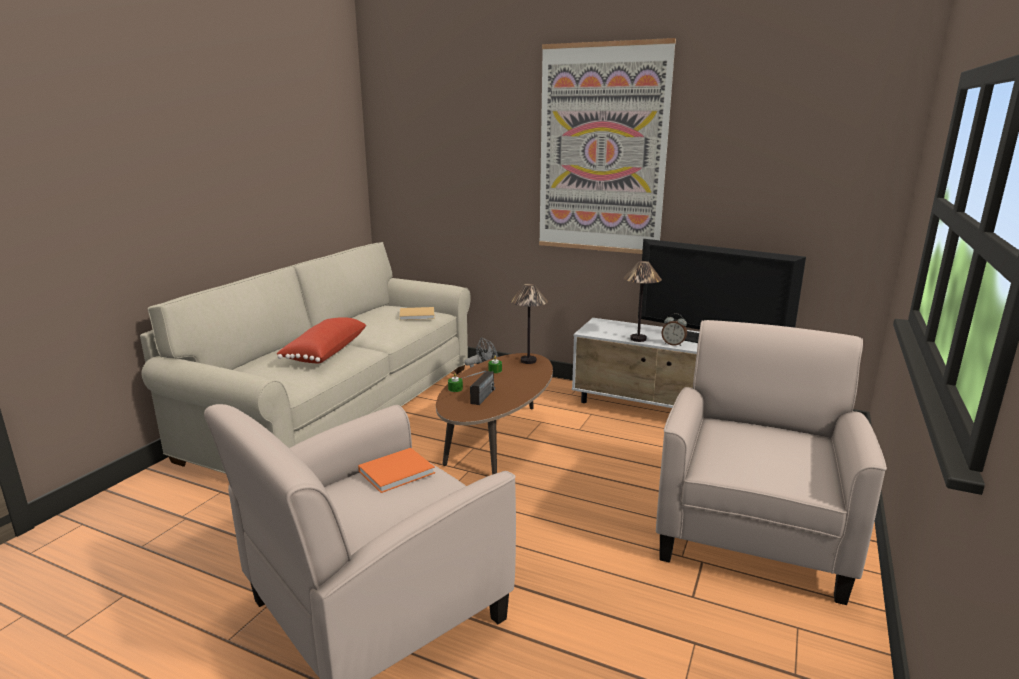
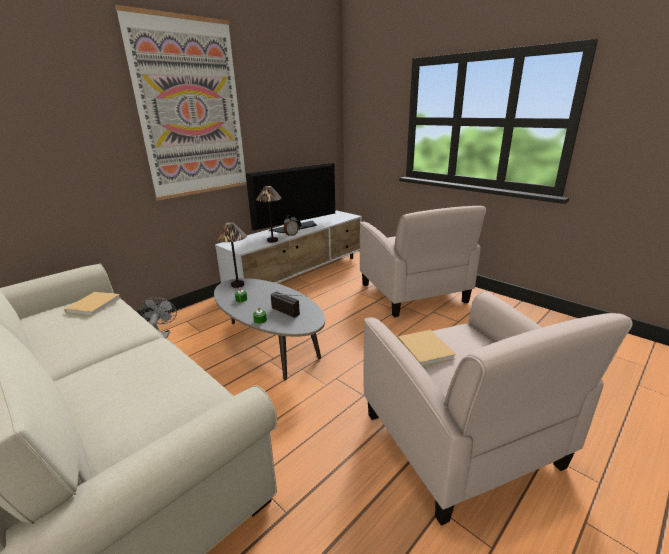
camera: 70 degrees left, 5 degrees up
(324, 352) = (127, 371): red pillow -> none
(398, 471) = (424, 348): orange book -> beige book
(498, 442) = (270, 347): brown coffee table -> grey coffee table
(752, 532) = (413, 293): beige armchair -> beige armchair turned 150 degrees counterclockwise

